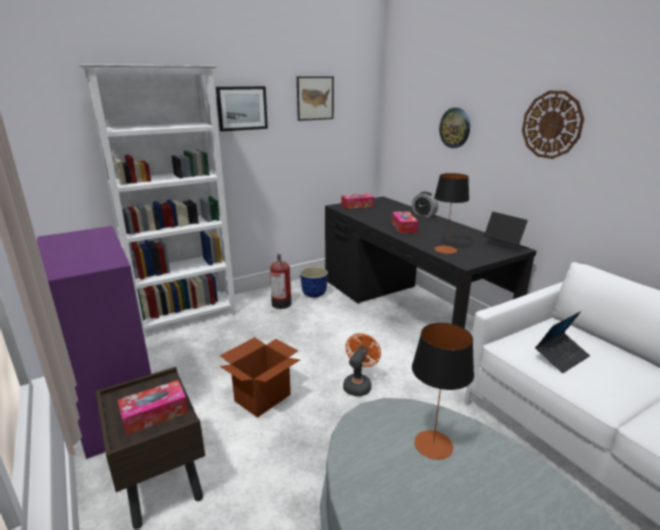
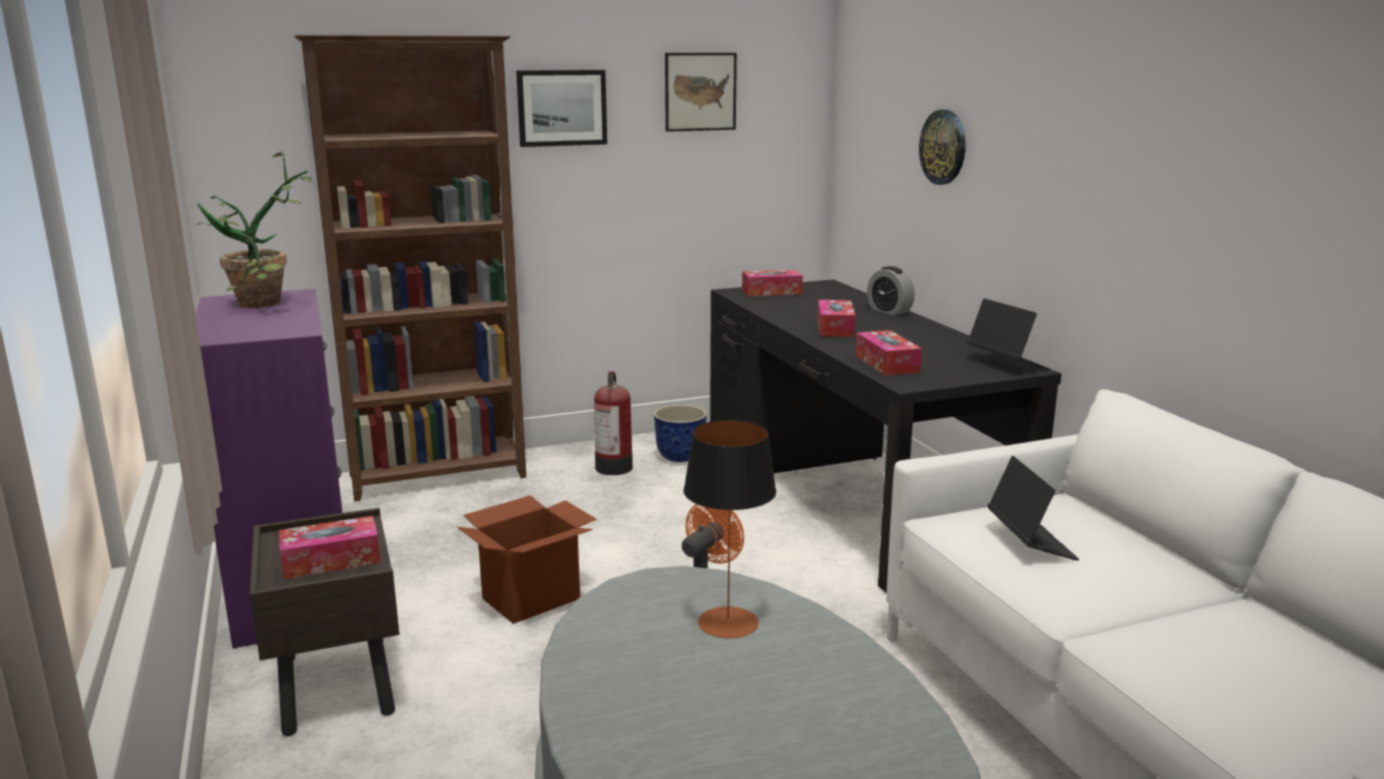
camera: 10 degrees right, 5 degrees down
(86, 240) = (270, 304): none -> potted plant
(187, 318) = (439, 477): white bookcase -> brown bookcase
(445, 249) = (887, 363): table lamp -> tissue box
(552, 125) = (1081, 140): wall clock -> none
(561, 356) = (1030, 542): laptop -> laptop turned 75 degrees counterclockwise

